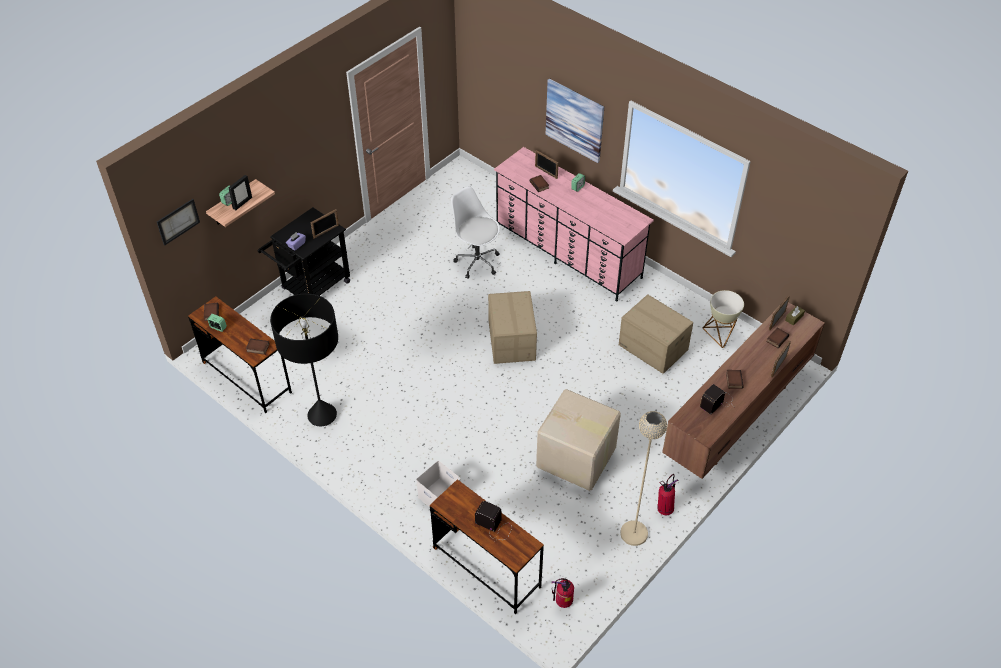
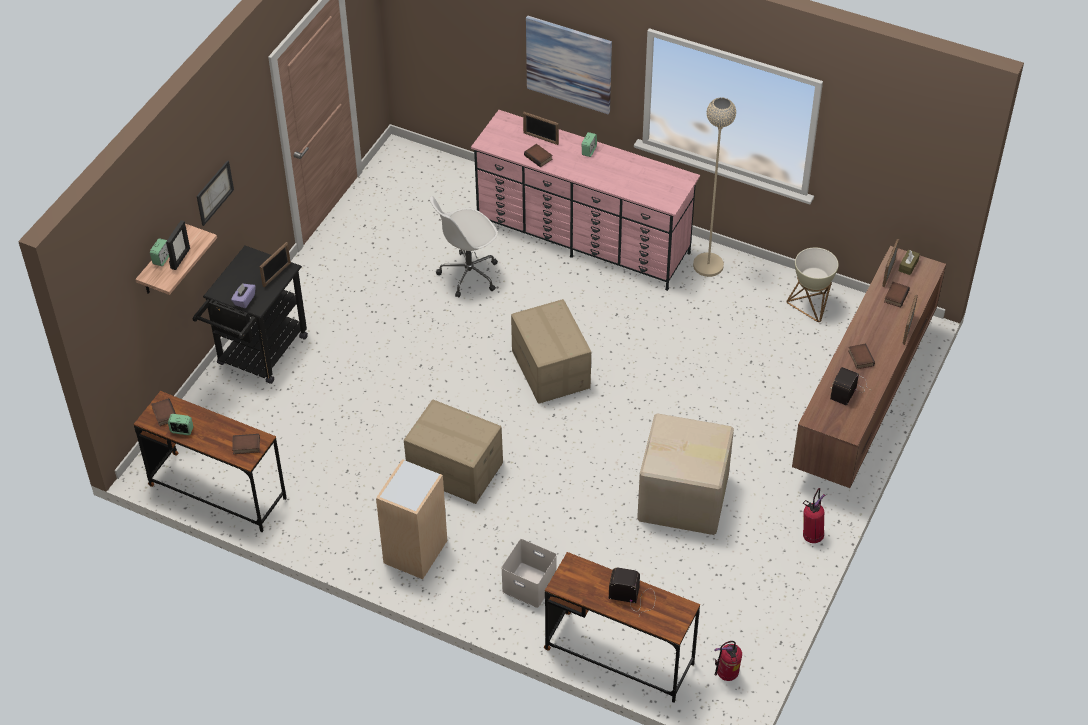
camera: 15 degrees left, 0 degrees up
(178, 221) = (108, 300): picture -> picture (214, 192)
(322, 417) = (340, 520): black floor lamp -> none
(366, 452) = (414, 552): none -> bookcase
(476, 262) = (467, 276): white office chair -> white office chair turned 60 degrees counterclockwise
(634, 534) = (784, 574): beige floor lamp -> beige floor lamp (708, 266)
(652, 347) = (732, 340): cardboard box -> cardboard box (454, 470)

